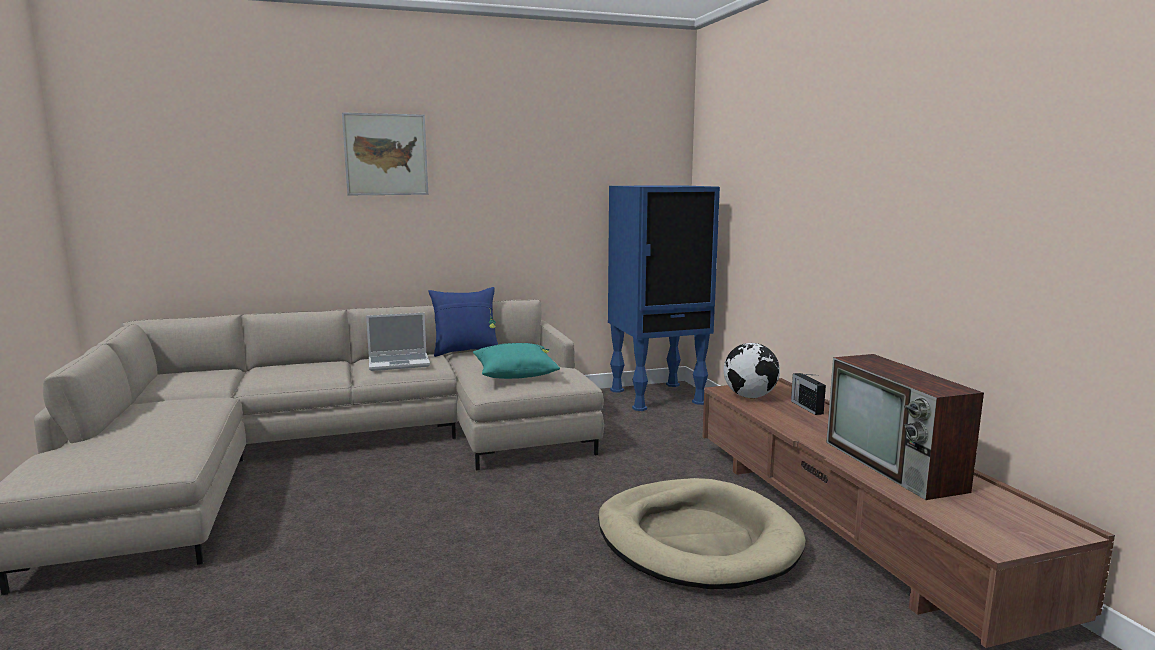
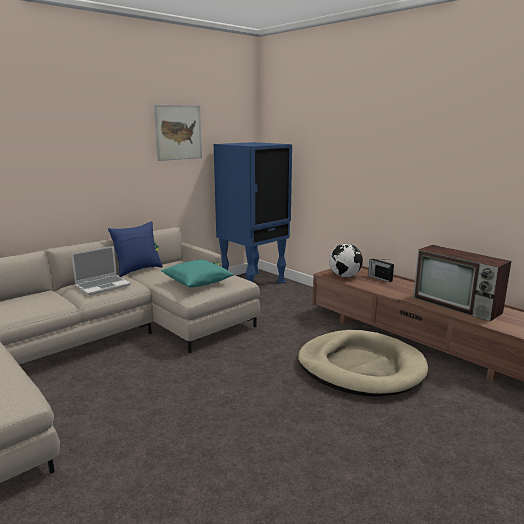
camera: 25 degrees left, 5 degrees up
(386, 154) = (61, 124): picture -> picture (178, 132)

